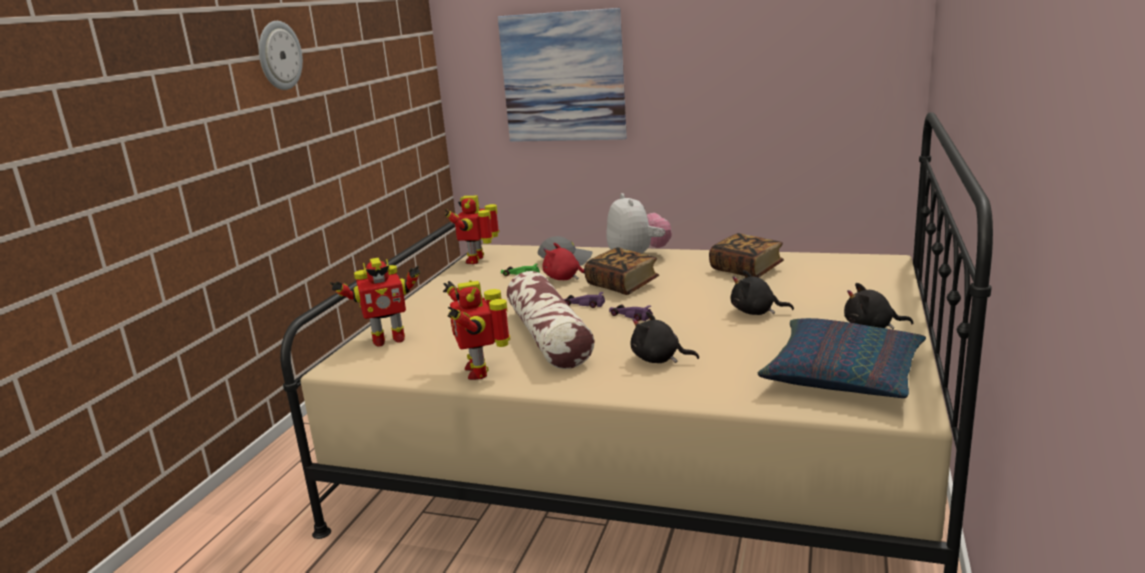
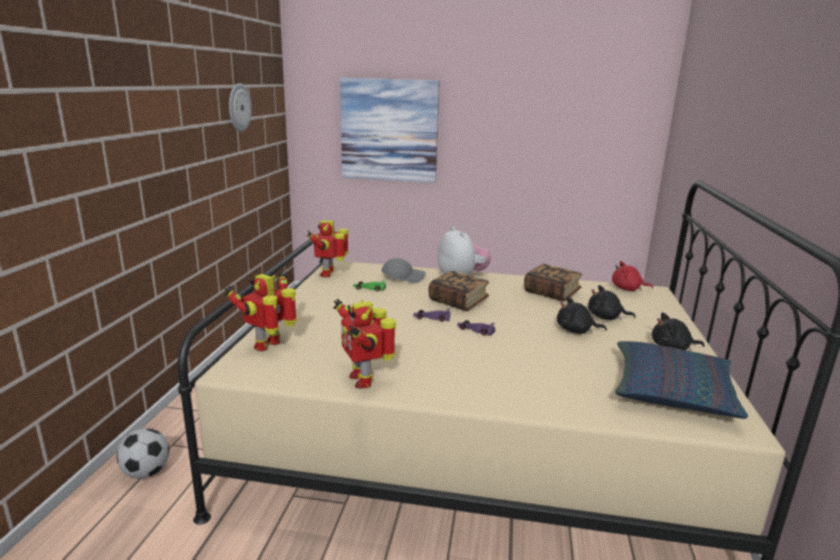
camera: 10 degrees left, 0 degrees up
(269, 488) = (147, 472): none -> football
(279, 55) = (168, 88): wall clock -> wall clock (238, 107)
(387, 340) = (270, 345): toy robot -> toy robot turned 150 degrees clockwise
(549, 337) = (414, 348): pillow -> none
(564, 278) = (408, 294): red plush toy -> red plush toy (628, 289)
(659, 359) = (516, 372): black plush toy -> black plush toy (606, 317)

